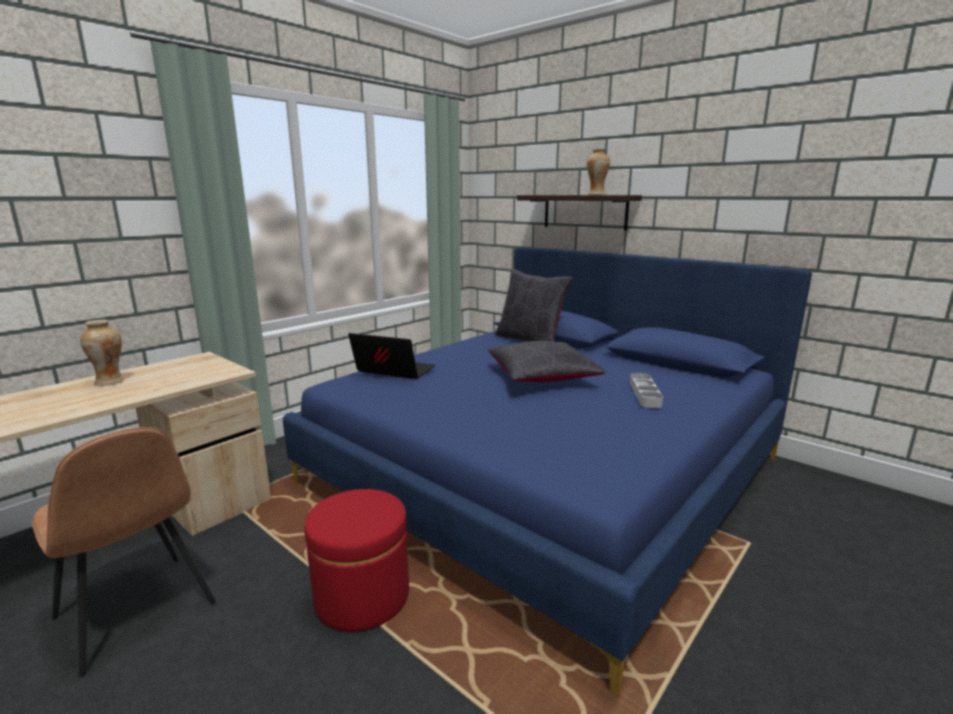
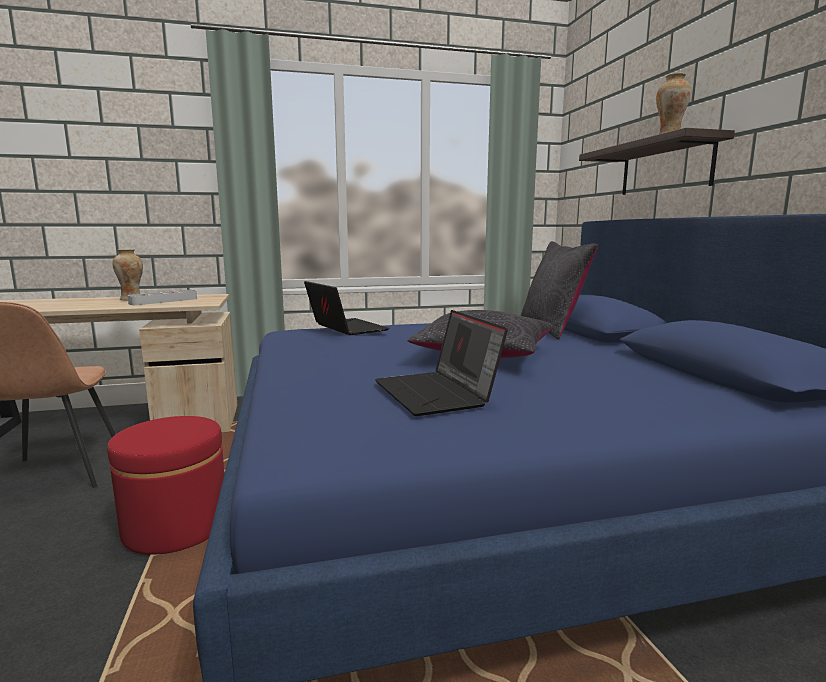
camera: 35 degrees right, 5 degrees down
(582, 418) = (437, 394): none -> laptop
(644, 393) = (582, 391): grey tray -> grey tray (164, 301)

